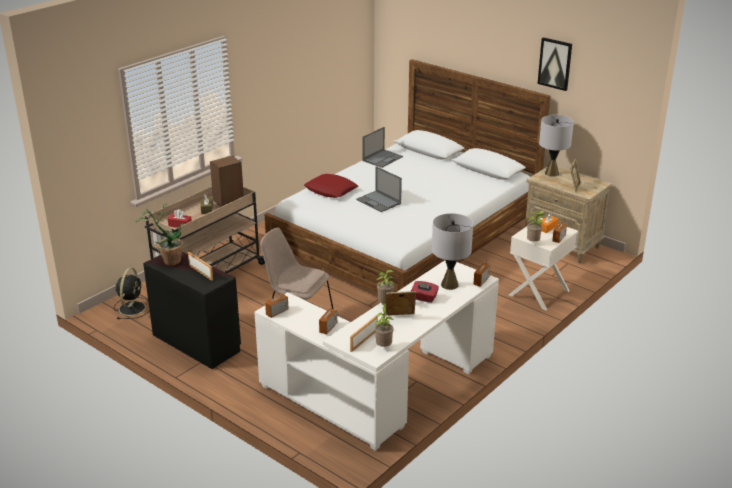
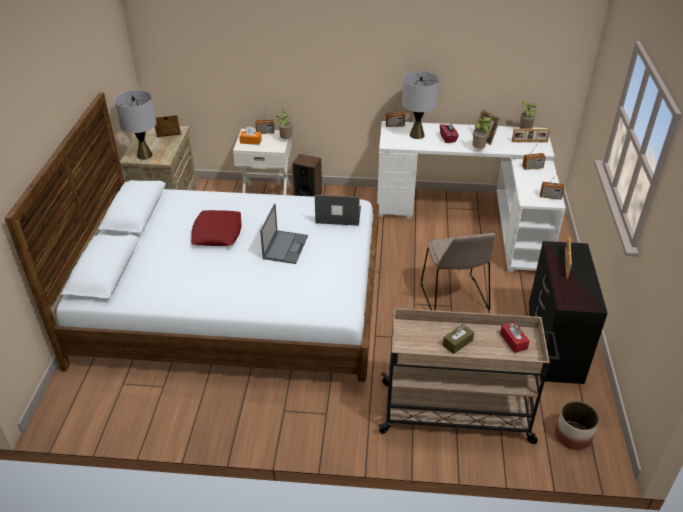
camera: 125 degrees left, 10 degrees up
(132, 308) = (573, 436): black fan -> planter
(170, 259) = (577, 298): potted plant -> none
(228, 201) = (419, 337): speaker -> speaker (308, 195)
(331, 190) = (290, 292): red pillow -> red pillow (217, 233)
(382, 158) = (161, 294): laptop -> laptop (337, 215)
(555, 63) = (85, 55): picture -> none

